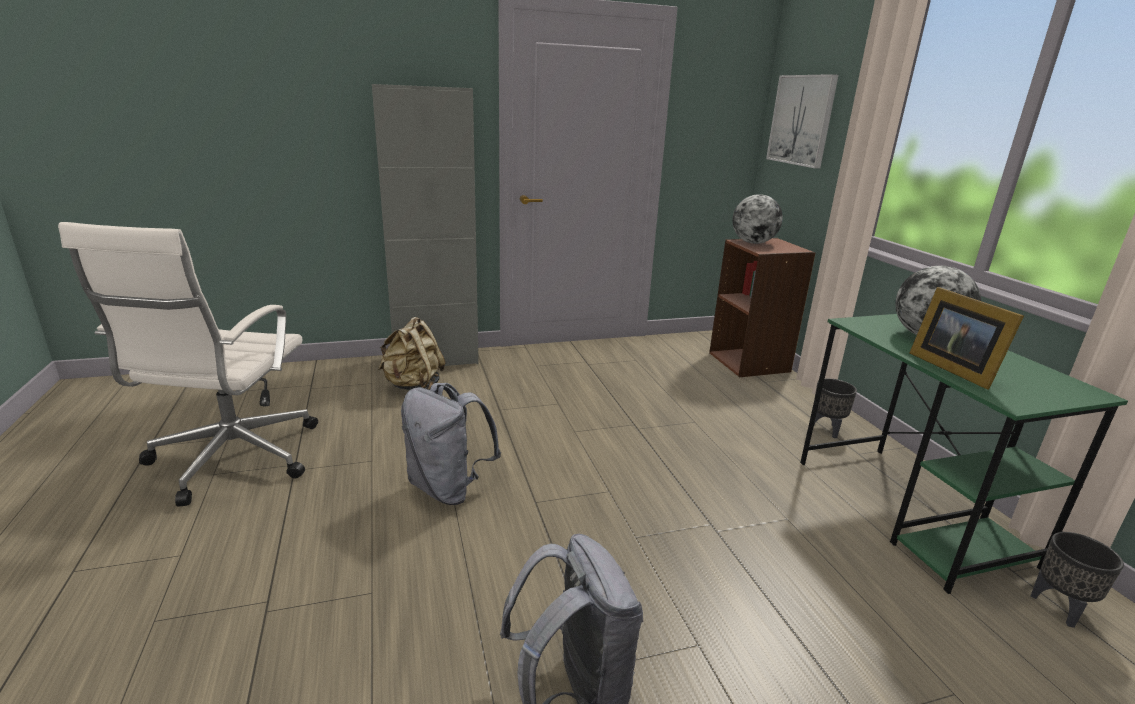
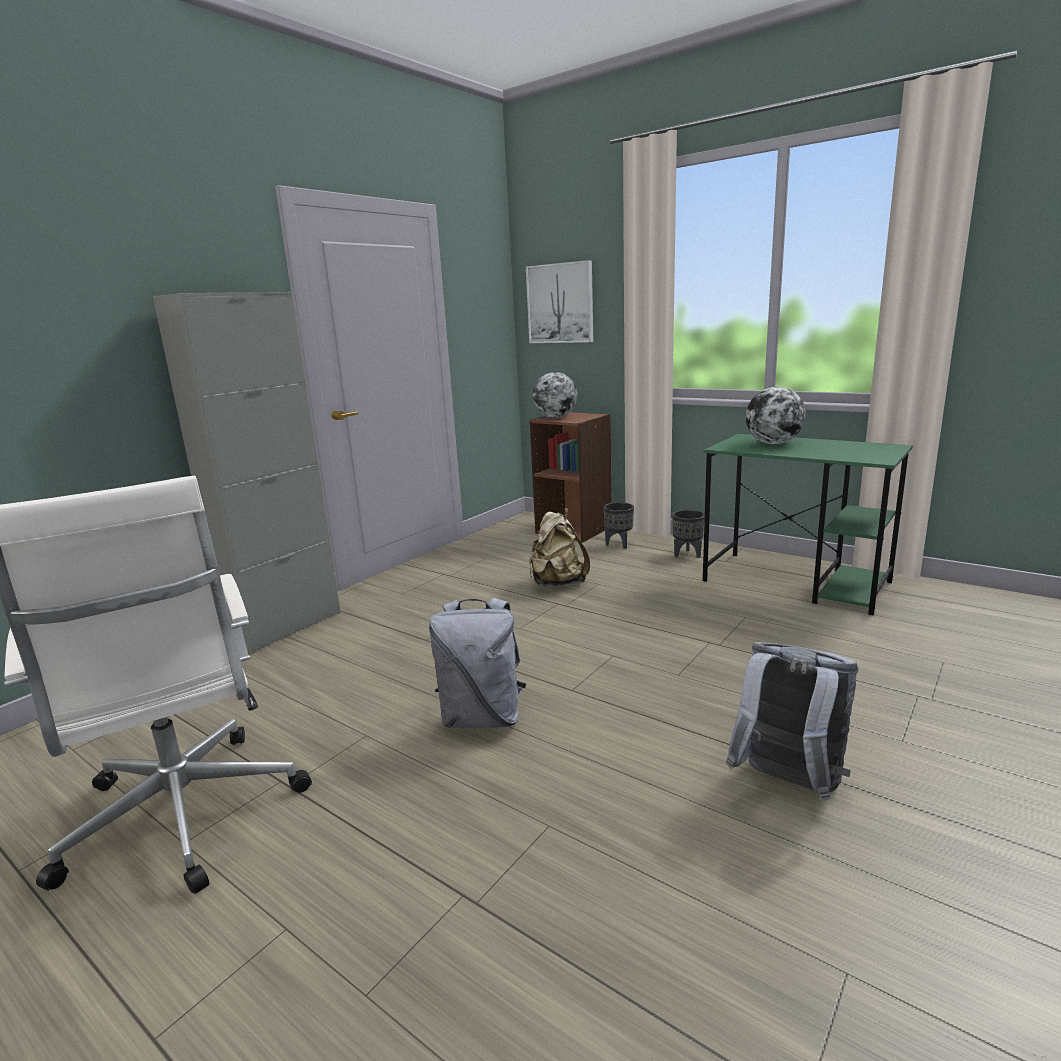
camera: 35 degrees left, 5 degrees down
(413, 386) = (301, 657): beige backpack -> beige backpack (557, 583)
(952, 368) = (820, 454): picture frame -> none
(1060, 608) = (921, 597): black planter -> black planter (619, 544)

